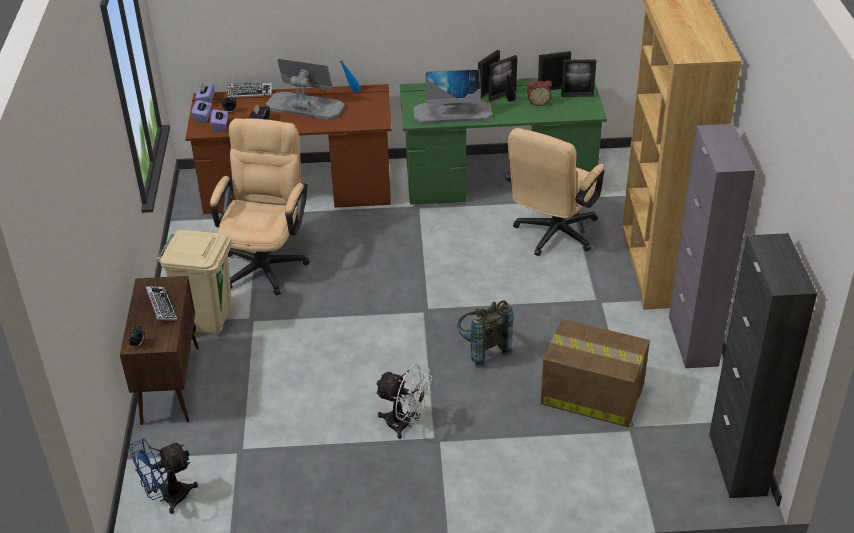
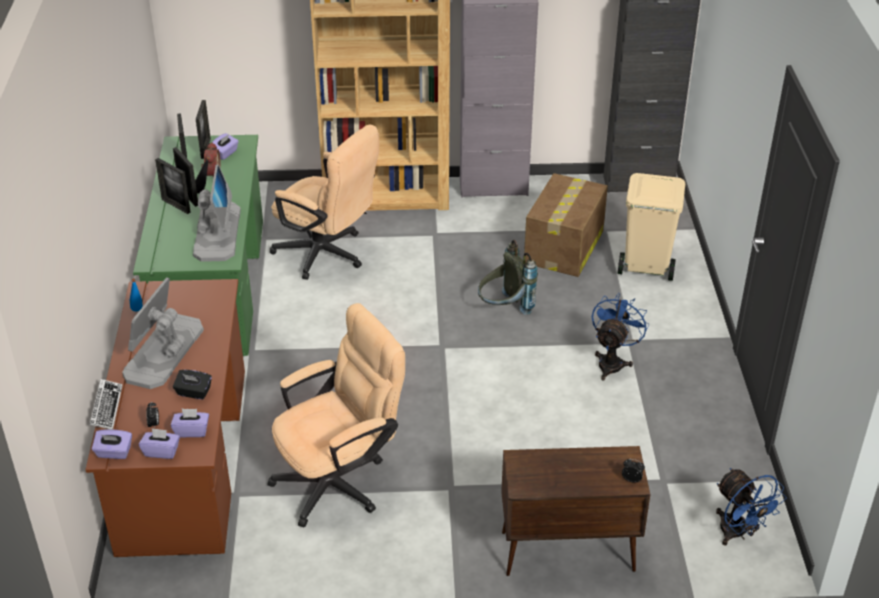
camera: 90 degrees left, 0 degrees up
(161, 306) = (562, 467): keyboard -> none
(207, 320) = (450, 529): beige trash can -> beige trash can (645, 267)
(267, 262) = (340, 480): beige office chair -> beige office chair turned 135 degrees clockwise
(404, 424) = (612, 362): white fan -> blue fan
(571, 105) = (225, 153): none -> purple tissue box

